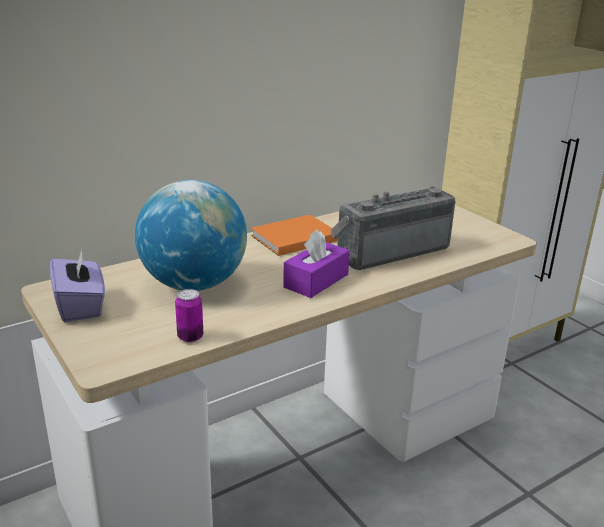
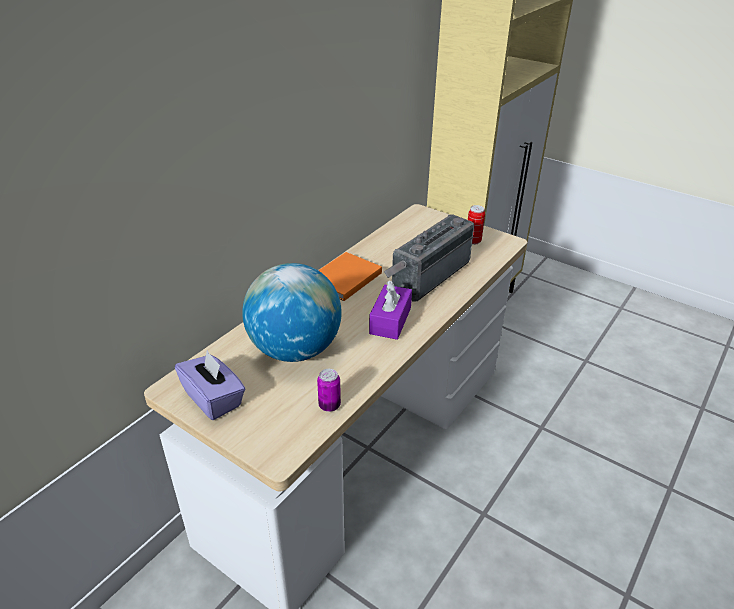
camera: 20 degrees left, 10 degrees up
(467, 232) = (473, 241): none -> can

